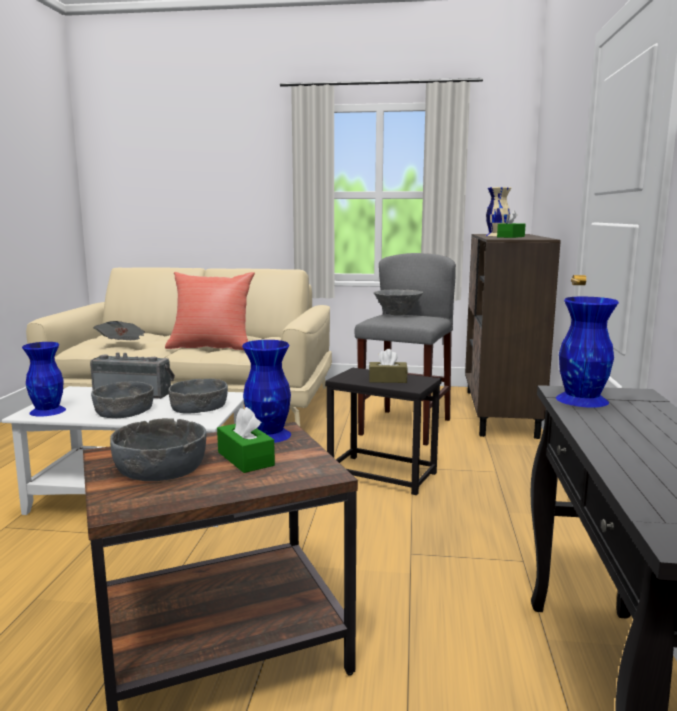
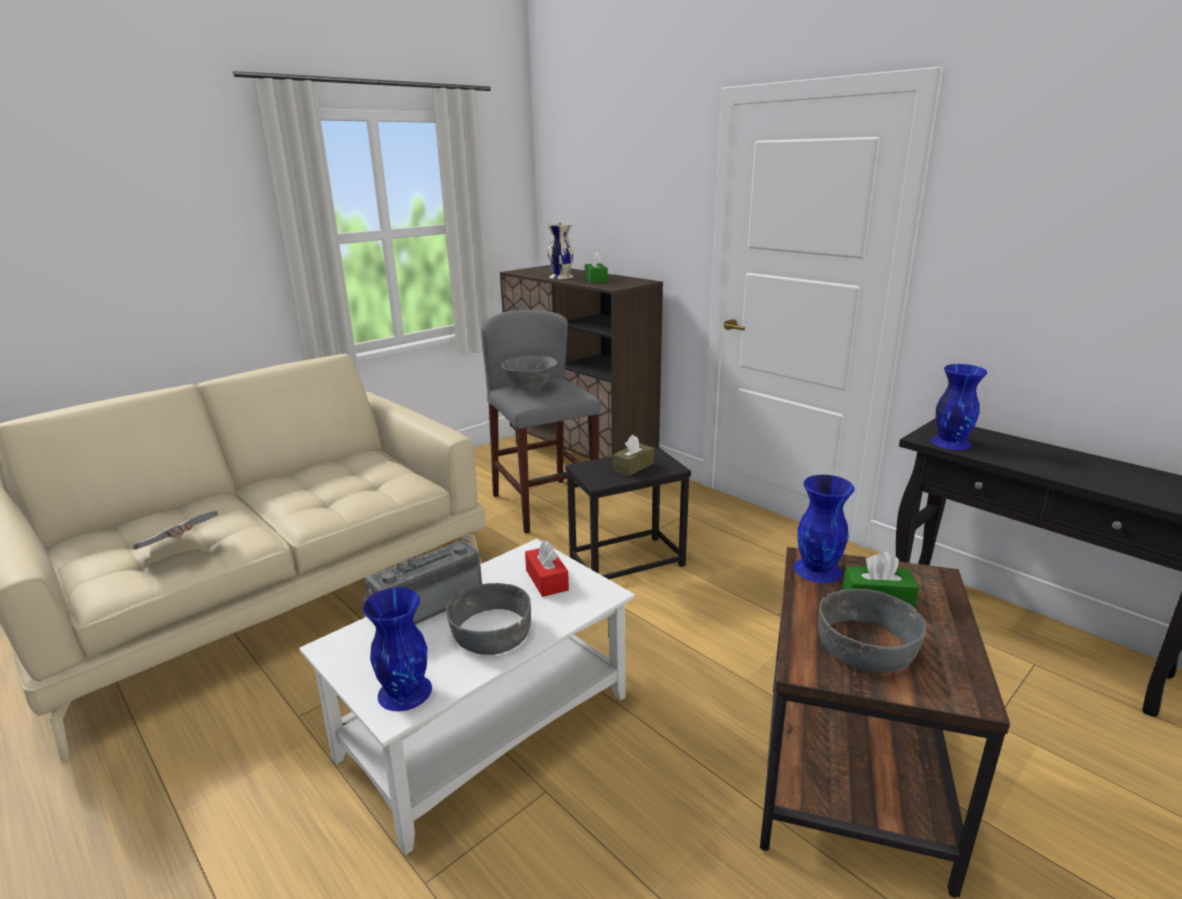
camera: 50 degrees left, 10 degrees up
(199, 406) = (547, 580): grey bowl -> red tissue box
(212, 347) = (322, 500): red pillow -> none

